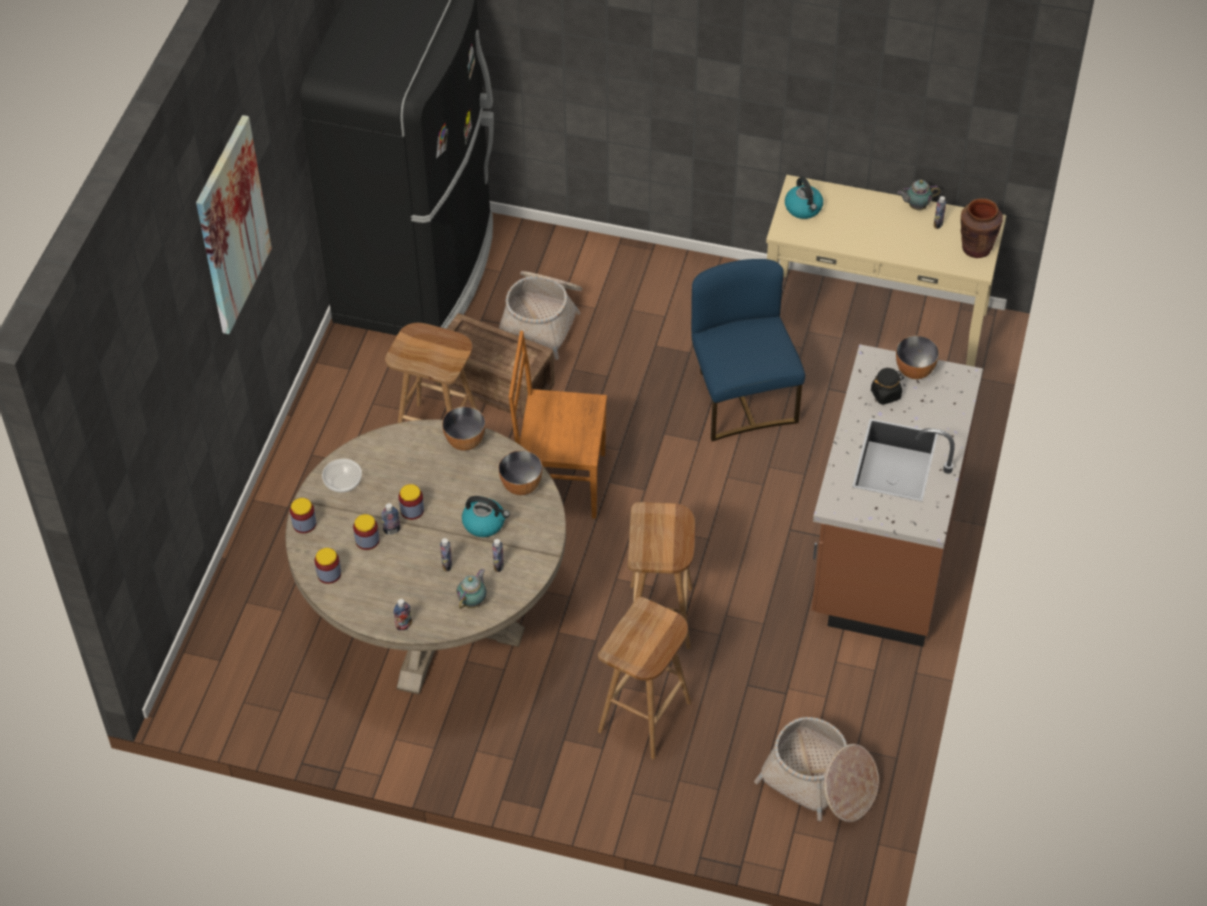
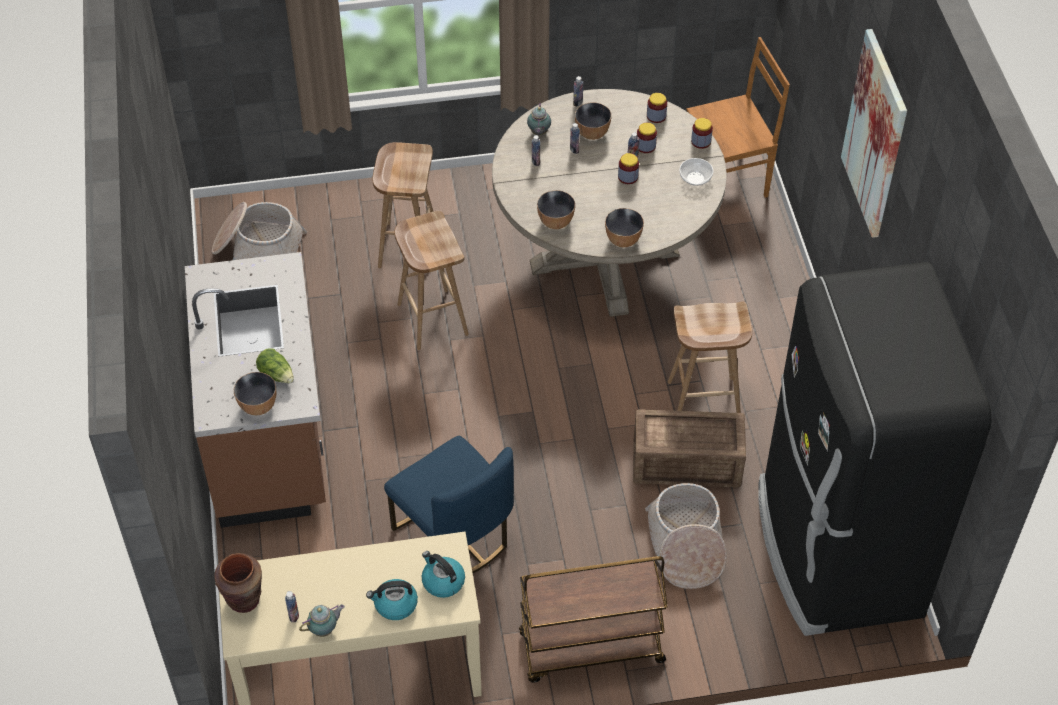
camera: 155 degrees right, 0 degrees up
(414, 578) = (592, 133): none -> bowl
(484, 523) = (566, 186): kettle -> kettle (395, 605)
(560, 482) = (574, 396): brown chair -> brown chair (728, 179)
(672, 273) = (590, 649): none -> brown cart
(886, 394) = (277, 374): black jar -> lettuce

